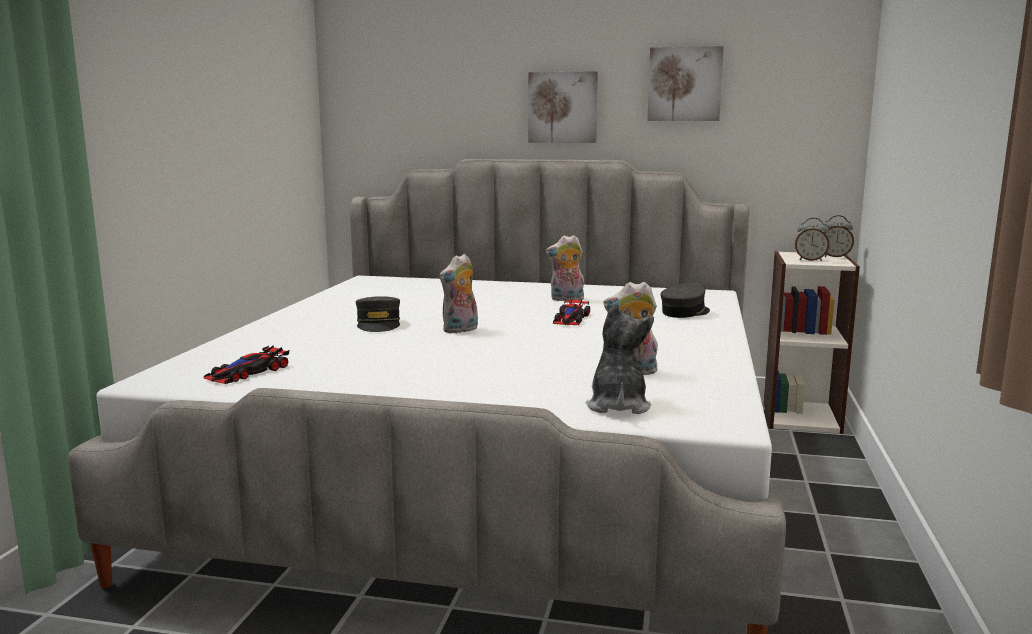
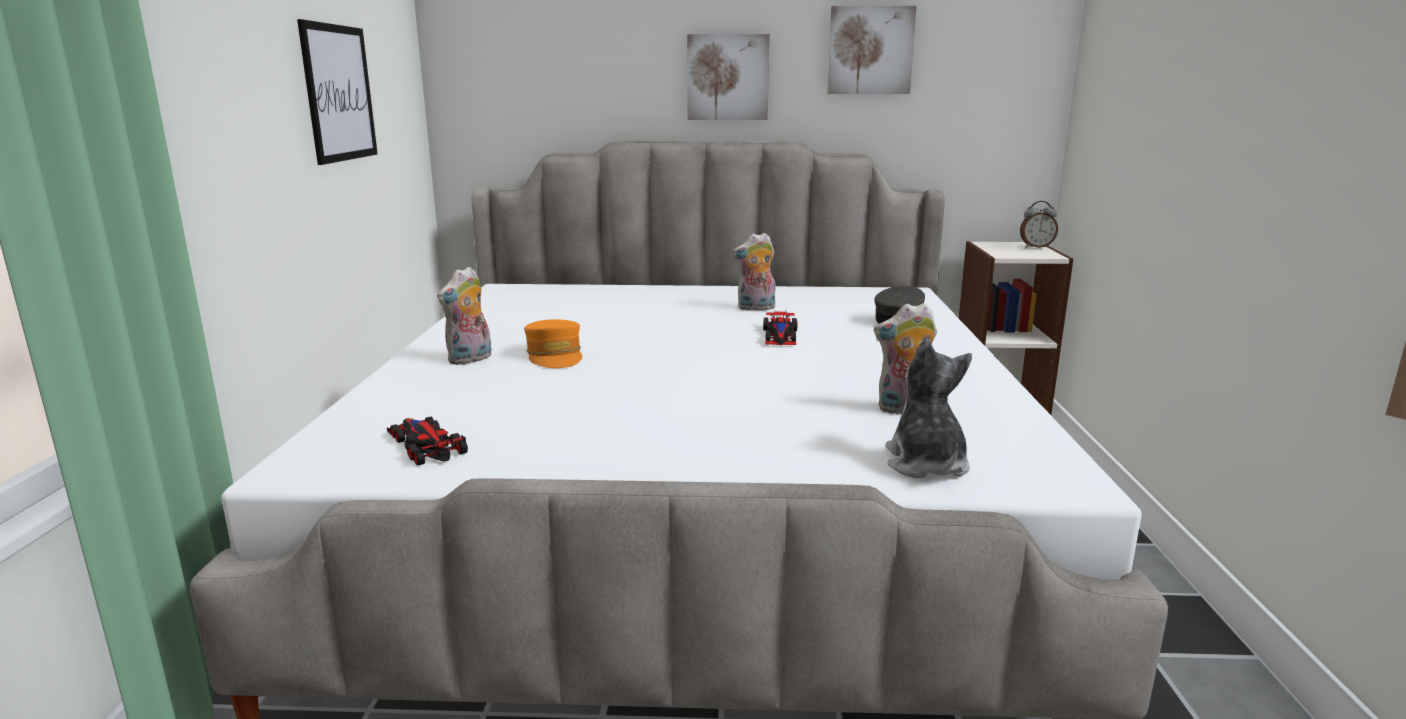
camera: 10 degrees left, 5 degrees up
(239, 118) = (339, 93): none -> picture
(247, 372) = (425, 444): toy car -> toy car turned 120 degrees clockwise
(378, 324) = (555, 356): grey cap -> orange cap
(460, 330) = (661, 359): plush toy -> plush toy (470, 359)
(810, 260) = (1015, 252): alarm clock -> none

